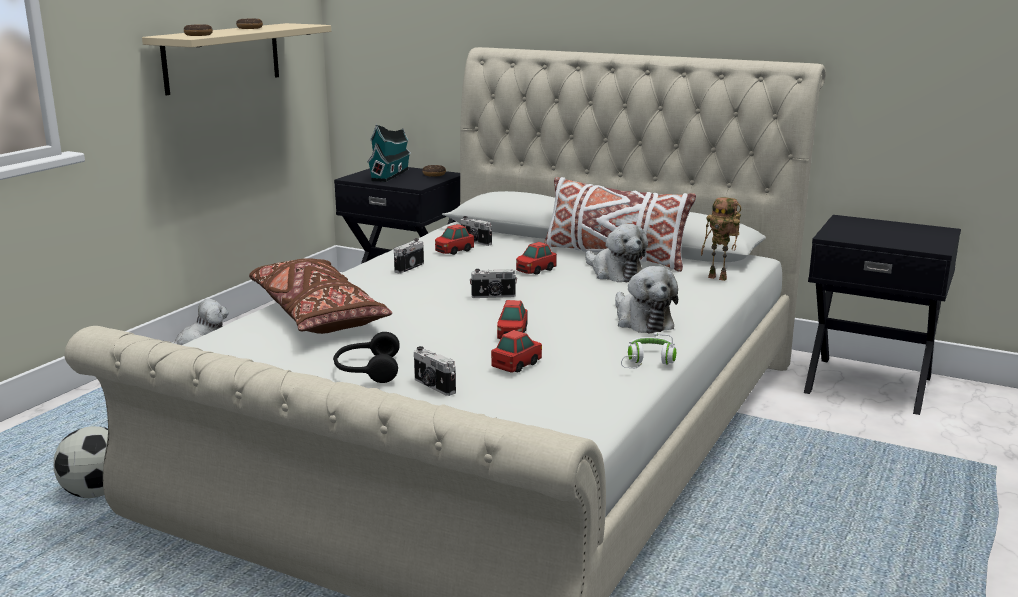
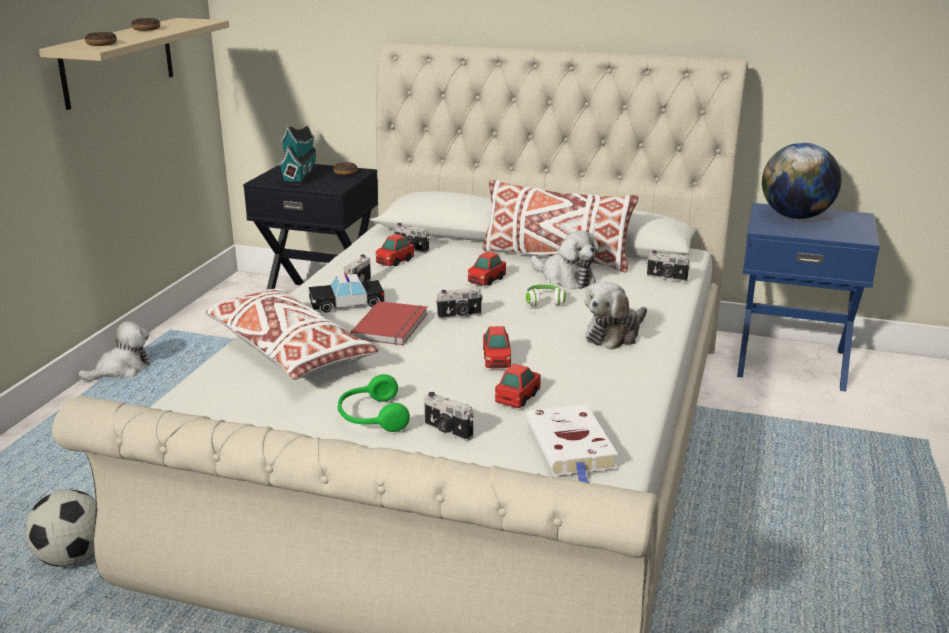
camera: 10 degrees left, 5 degrees up
(316, 314) = (288, 351): brown pillow -> white pillow
(366, 370) = (371, 417): black headphones -> green headphones
(390, 280) = (346, 303): none -> toy car
(424, 300) = (393, 326): none -> red book
(548, 409) = (571, 448): none -> white book
(642, 321) = (614, 334): plush toy -> plush toy turned 75 degrees clockwise
(648, 362) = (641, 383): white headphones -> white headphones (542, 304)
(719, 278) = (666, 278): toy robot -> camera
(868, 383) = (791, 362): black nightstand -> blue nightstand
(872, 227) = (796, 216): none -> globe

